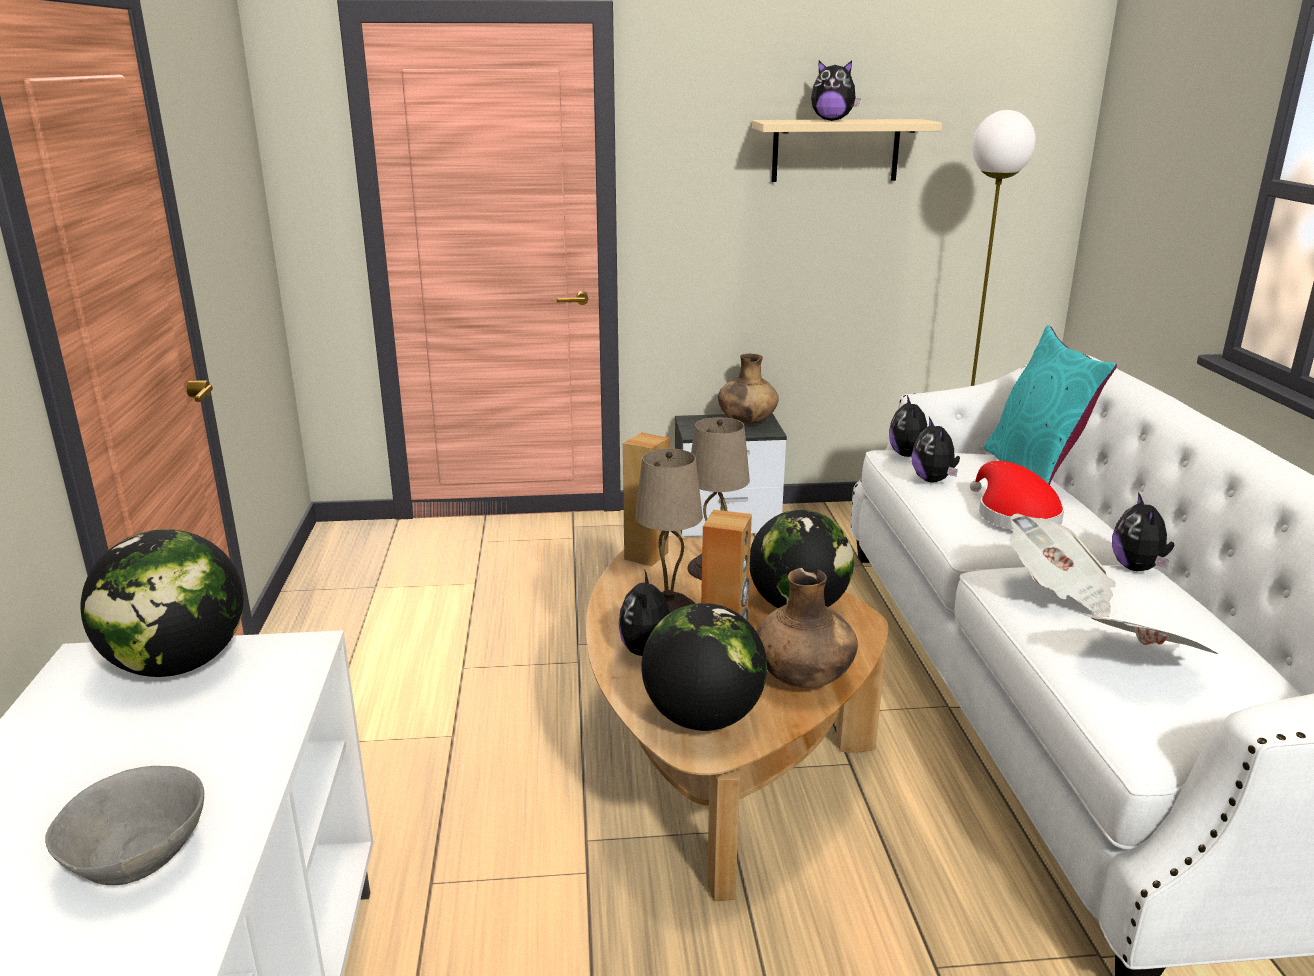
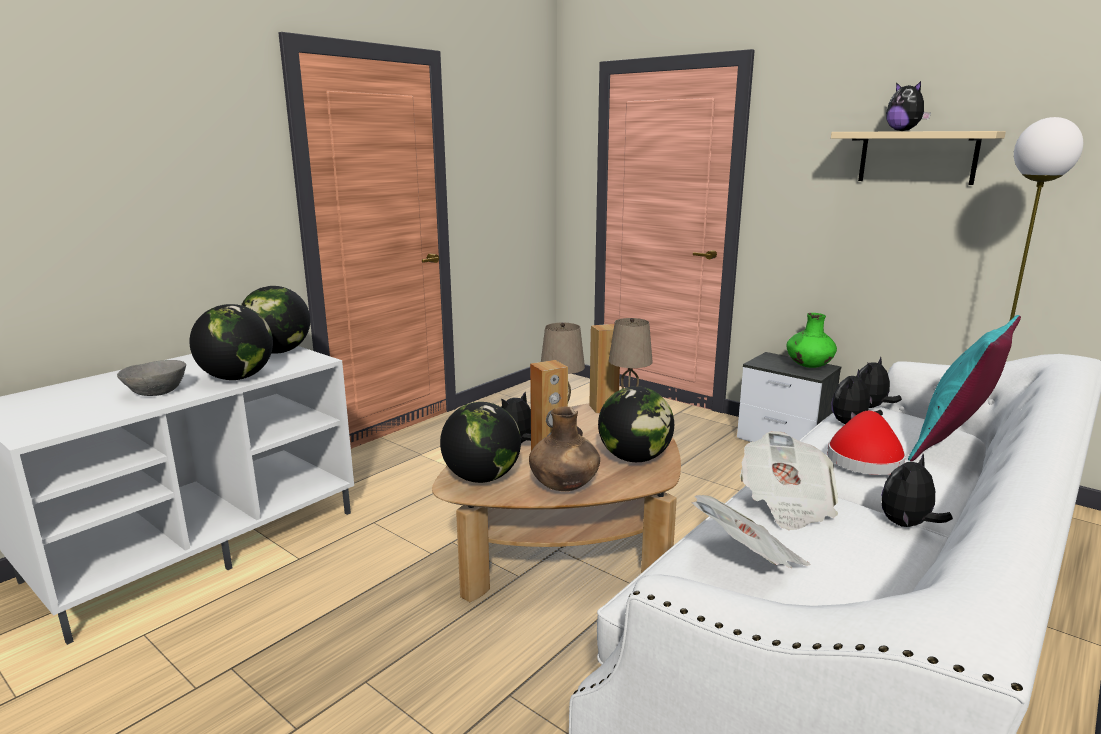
camera: 45 degrees right, 5 degrees down
(237, 747) = (237, 378): none -> globe
(746, 422) = (808, 366): brown vase -> green vase

